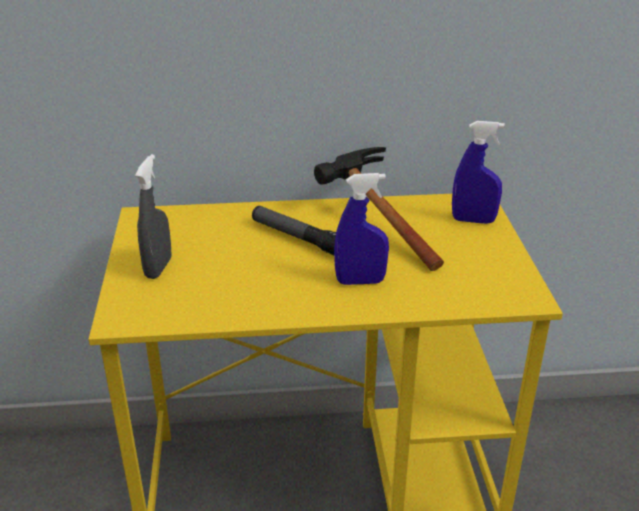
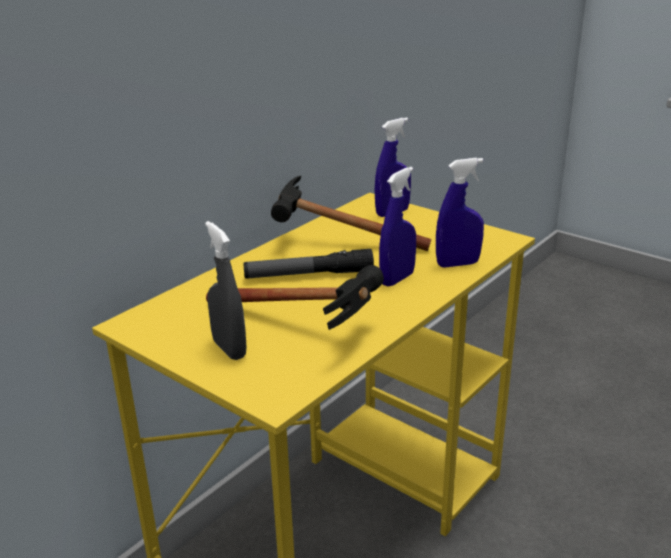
camera: 45 degrees left, 5 degrees down
(227, 283) = (308, 328): none -> hammer
(435, 297) = (457, 264): none -> blue spray bottle

